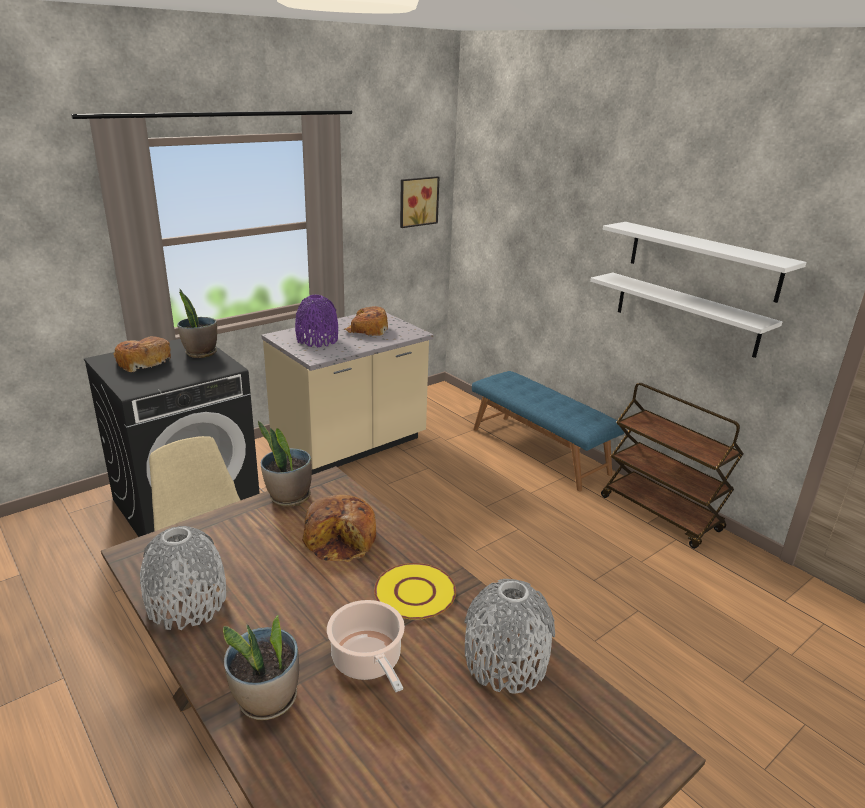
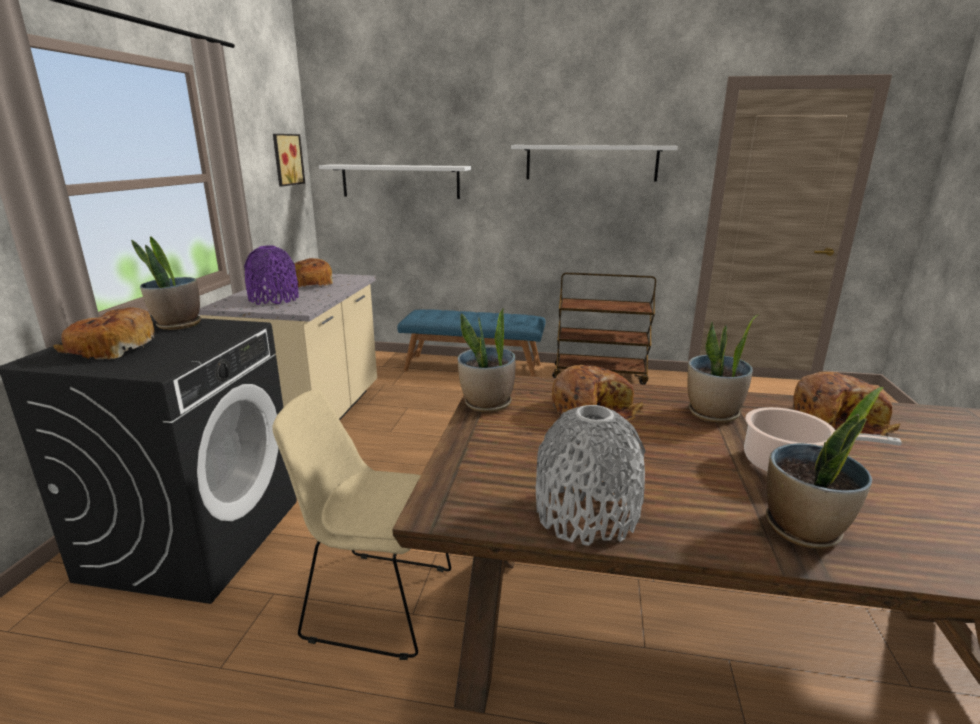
camera: 40 degrees left, 5 degrees down
(415, 592) = (713, 414): yellow plate -> potted plant
(505, 661) = (839, 420): grey vase -> bread
(685, 313) = (583, 209): white shelf -> white shelf (400, 181)

